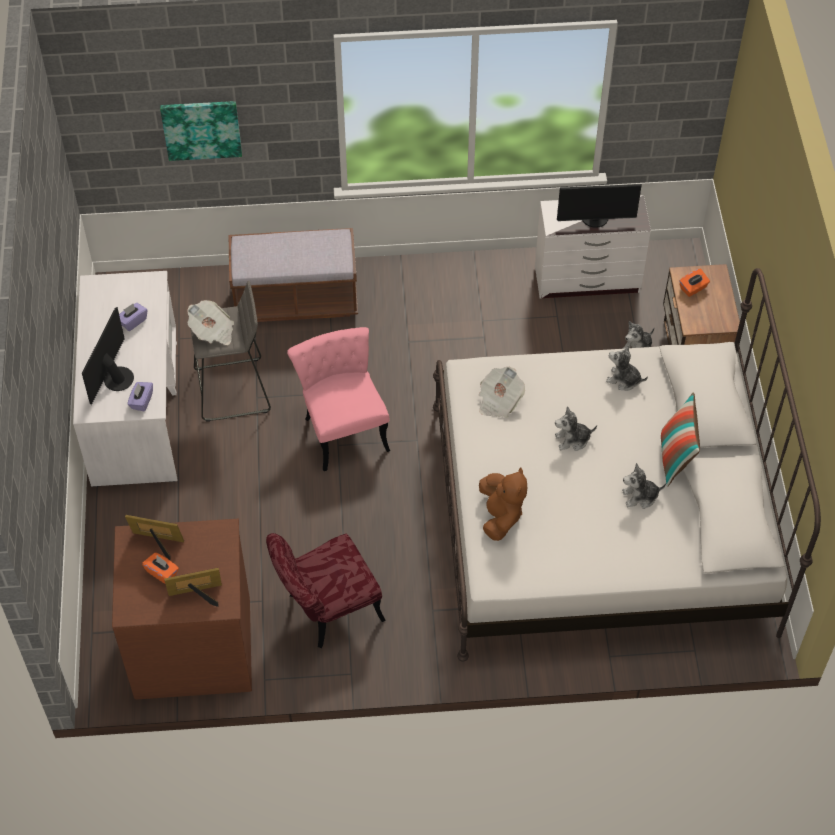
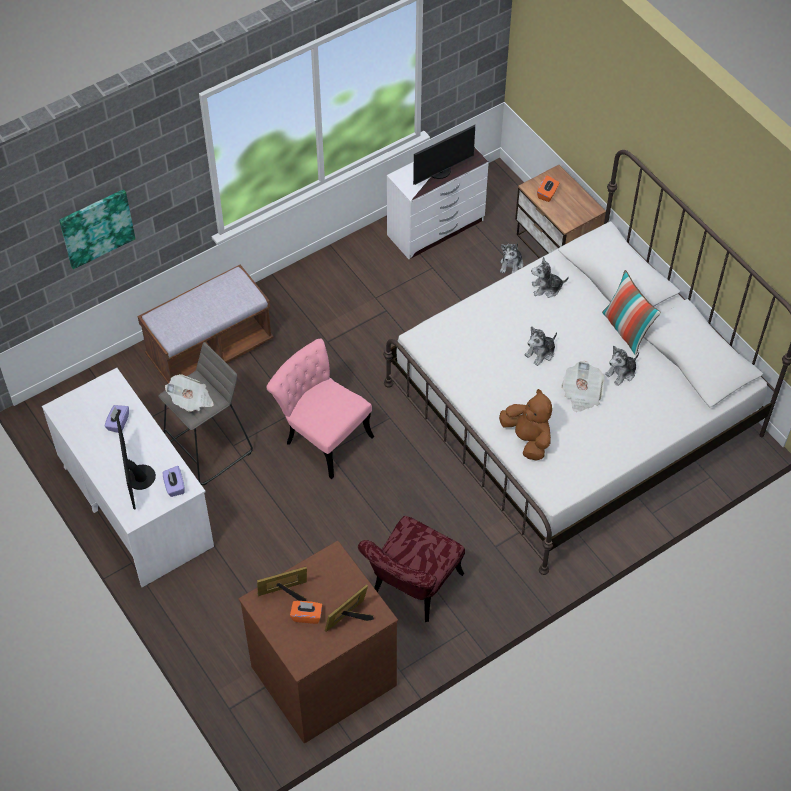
camera: 30 degrees left, 0 degrees up
(499, 401) = (462, 349): newspaper -> newspaper (581, 394)

